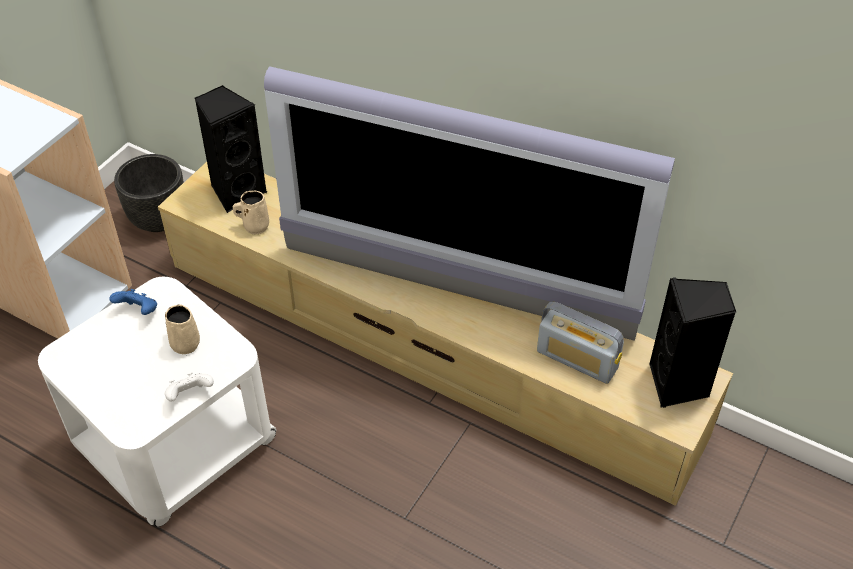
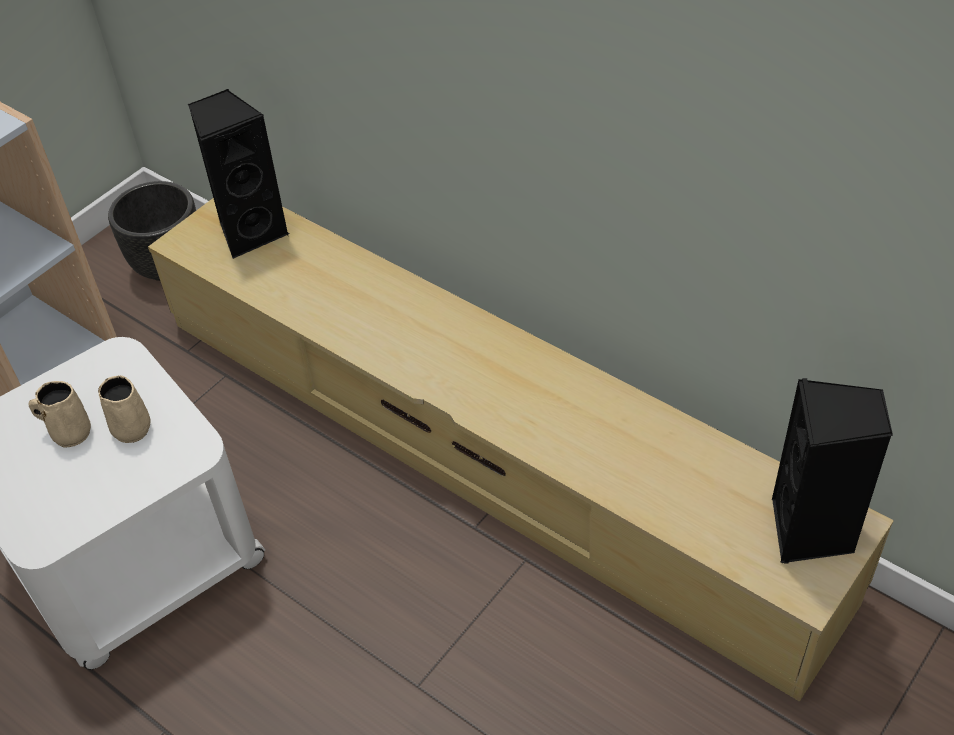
camera: 10 degrees right, 0 degrees up
(138, 311) = (82, 381): blue game controller -> none
(190, 395) = (123, 499): white game controller -> none
(254, 226) = (265, 278): beige mug -> beige mug (69, 433)
(455, 294) = (513, 384): television -> none
(577, 359) = (669, 485): radio -> none

